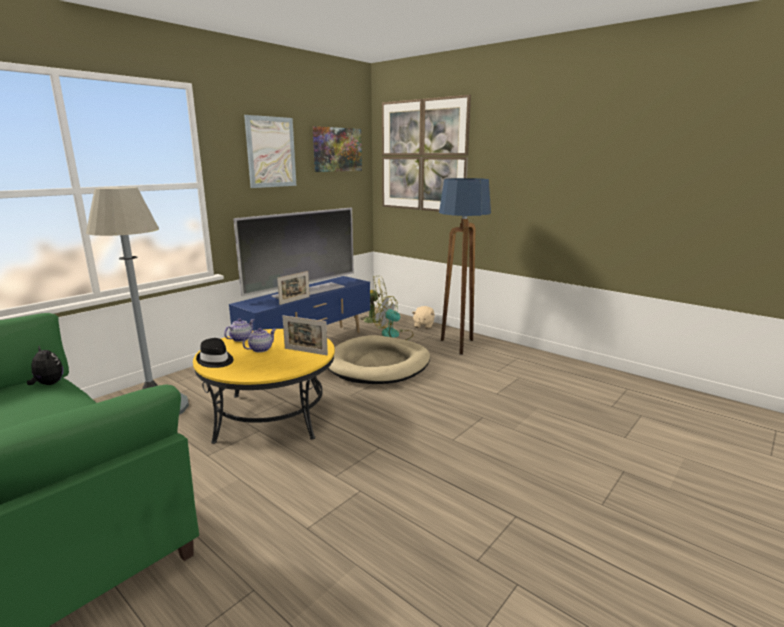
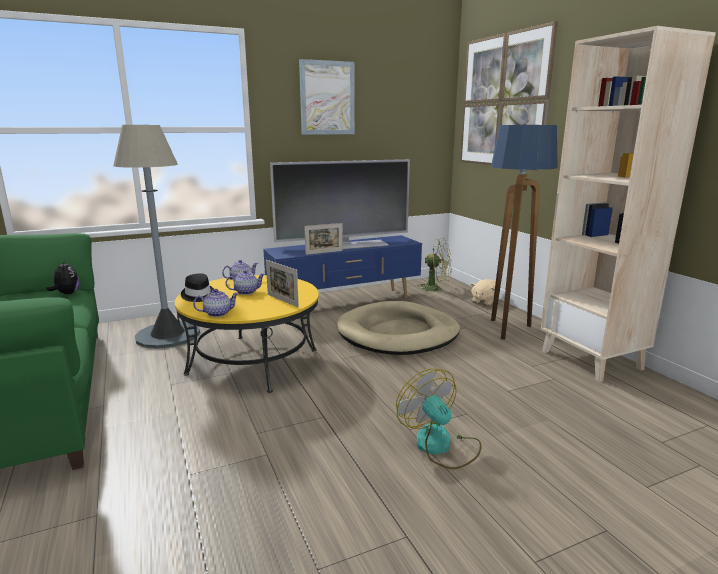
camera: 25 degrees right, 0 degrees up
(259, 374) = (218, 313): none -> teapot
(337, 149) = (409, 96): picture -> none
(394, 335) = (442, 306): fan -> fan (440, 446)
(532, 358) = (592, 360): none -> beige bookcase

